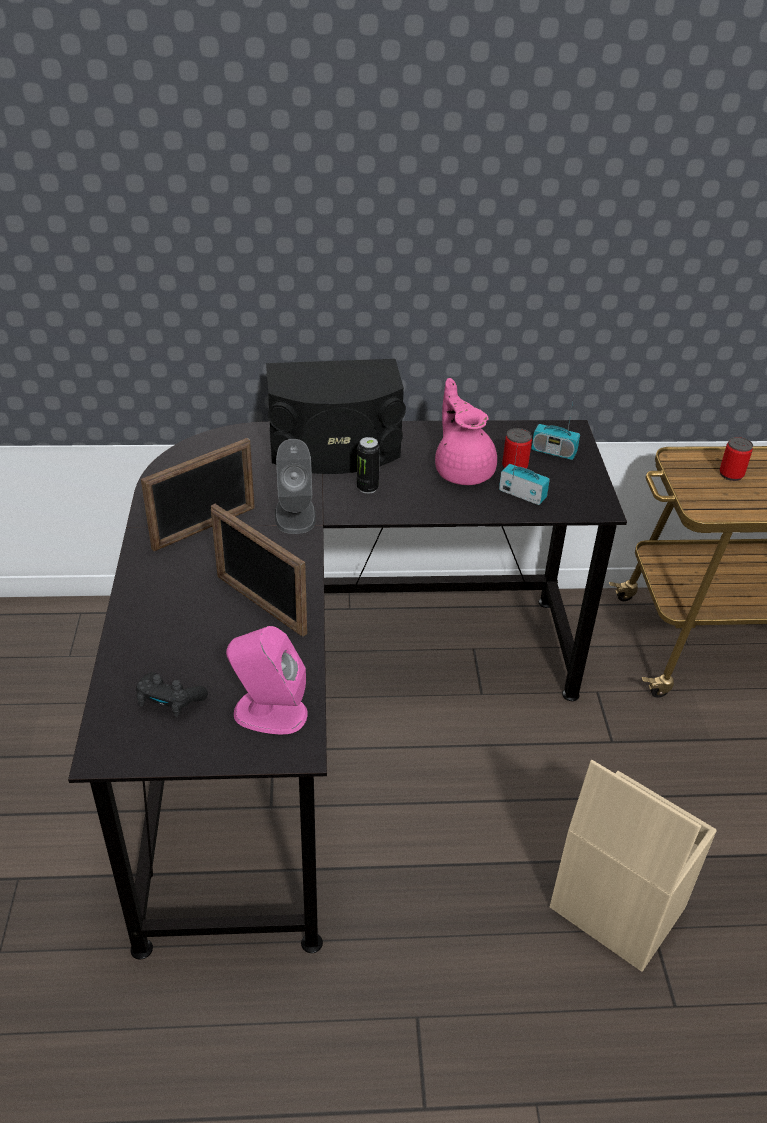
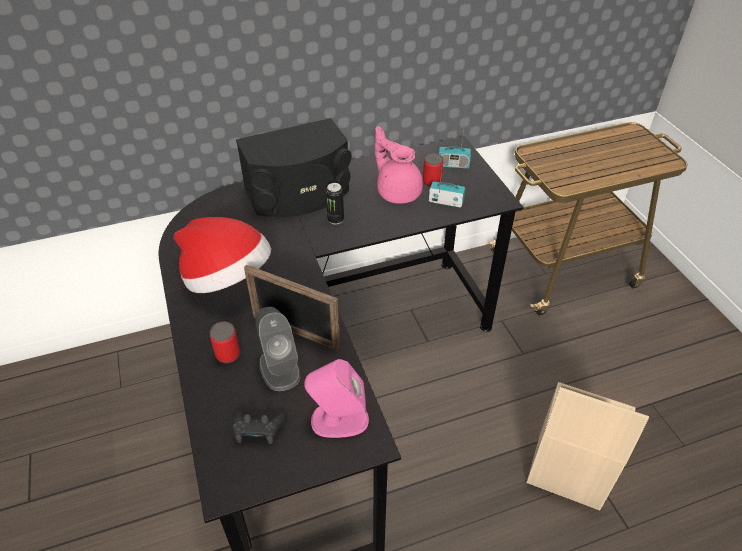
camera: 15 degrees left, 5 degrees up
(205, 528) = (227, 279): picture frame -> hat
(295, 515) = (291, 253): grey speaker -> grey speaker (279, 368)
(731, 474) = (569, 156): can -> can (228, 354)

